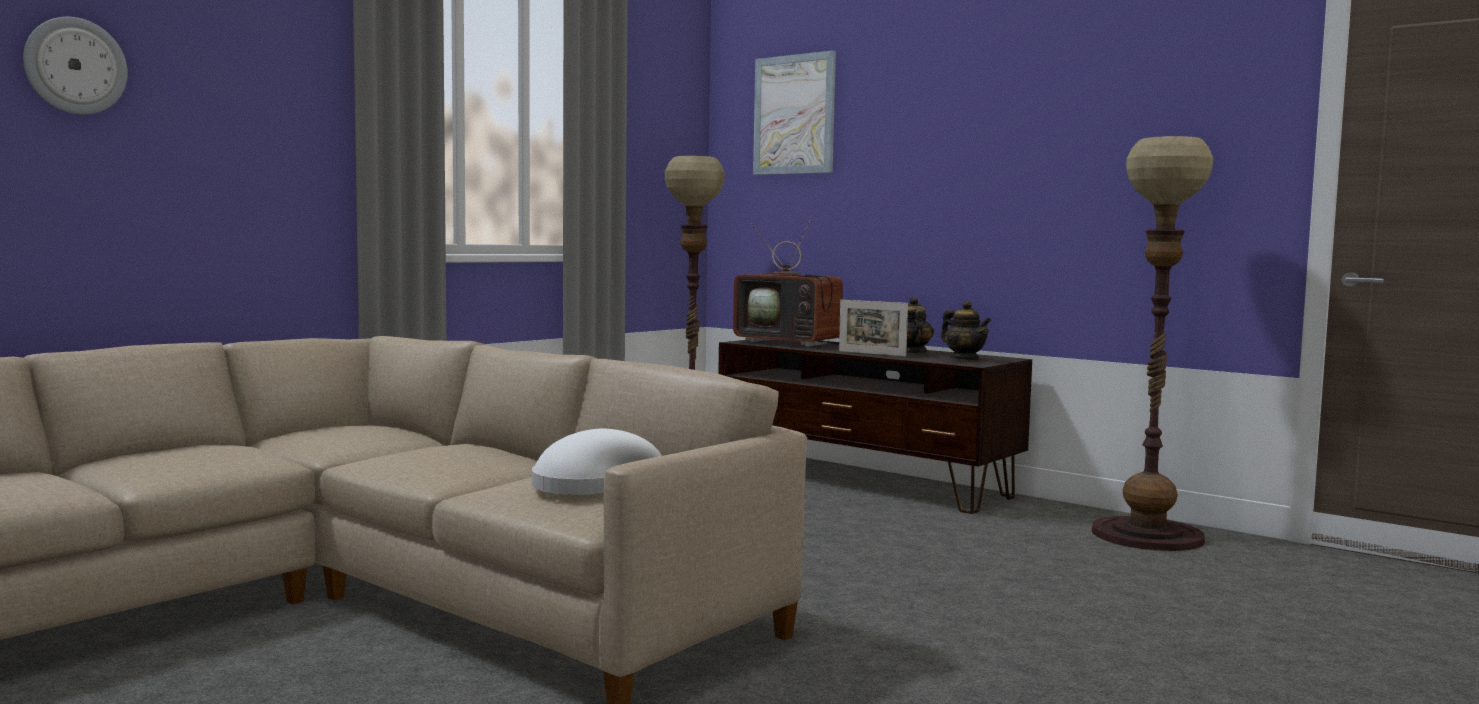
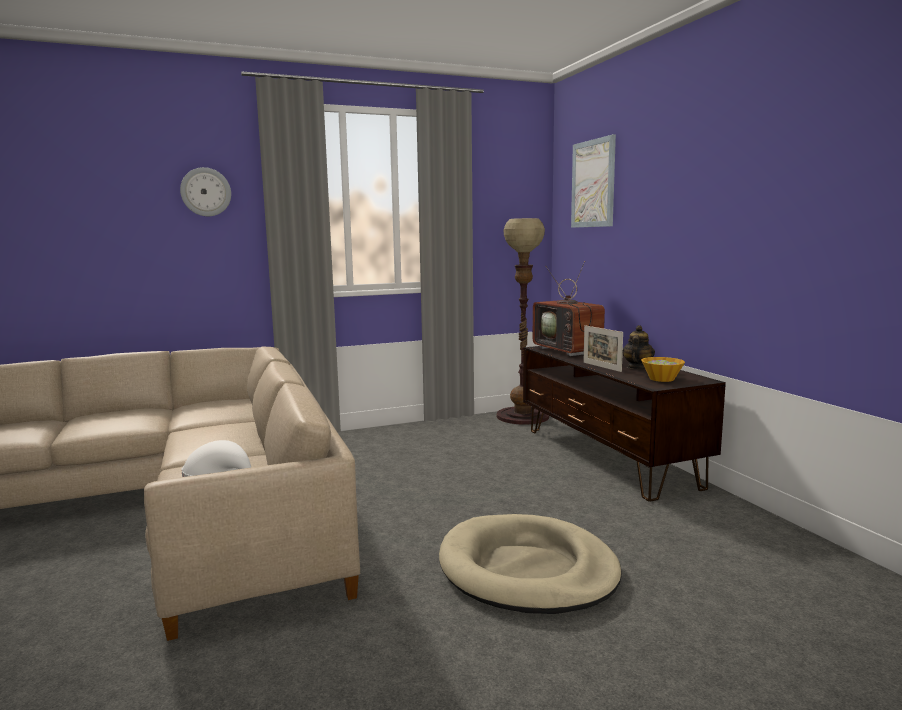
camera: 30 degrees right, 5 degrees up
(75, 66) = (105, 203): wall clock -> wall clock (206, 192)
(940, 583) = (527, 570): none -> beige dog bed
(964, 359) = (662, 379): teapot -> bowl
(1147, 535) = (778, 553): floor lamp -> none

